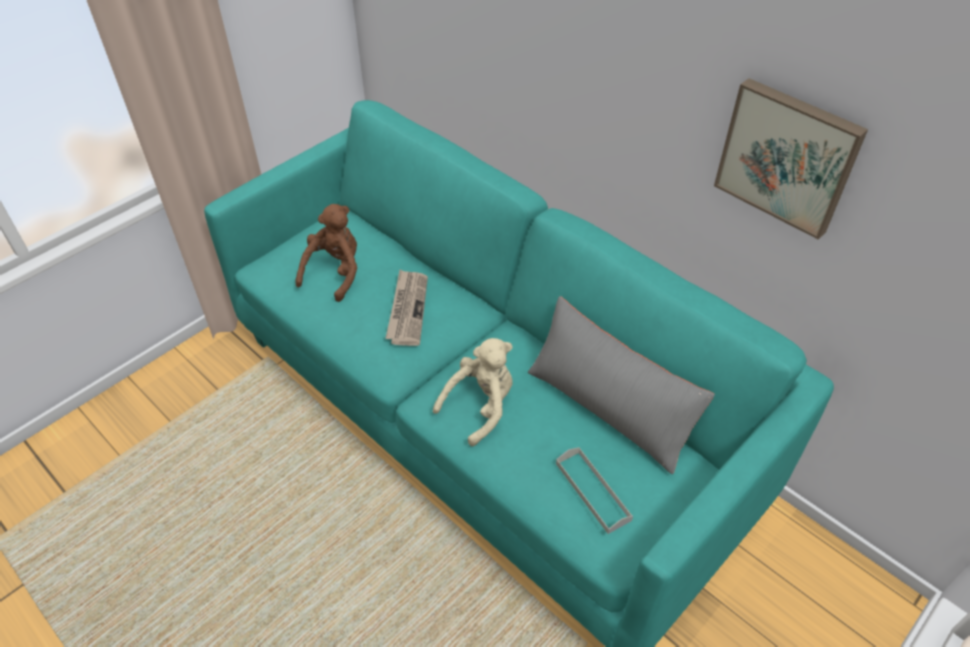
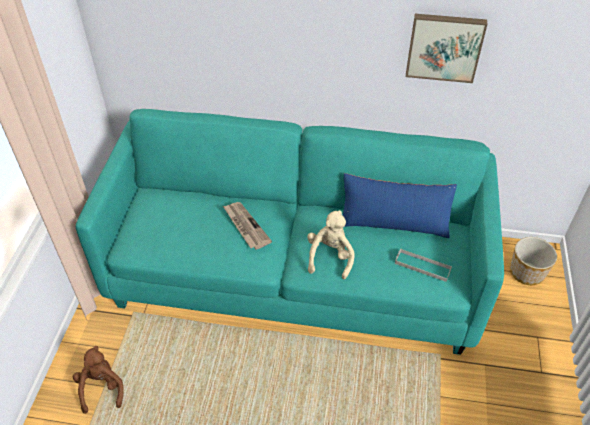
camera: 35 degrees left, 0 degrees up
(335, 272) = (179, 228): brown plush toy -> brown plush toy (102, 388)
(609, 408) = (394, 222): grey pillow -> blue pillow
(829, 612) = (527, 273): none -> planter

